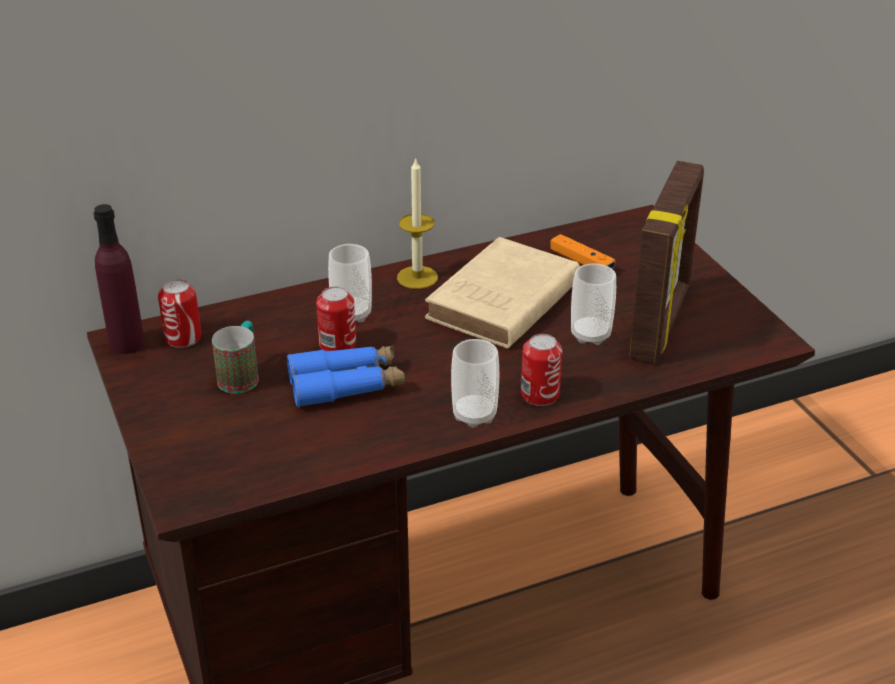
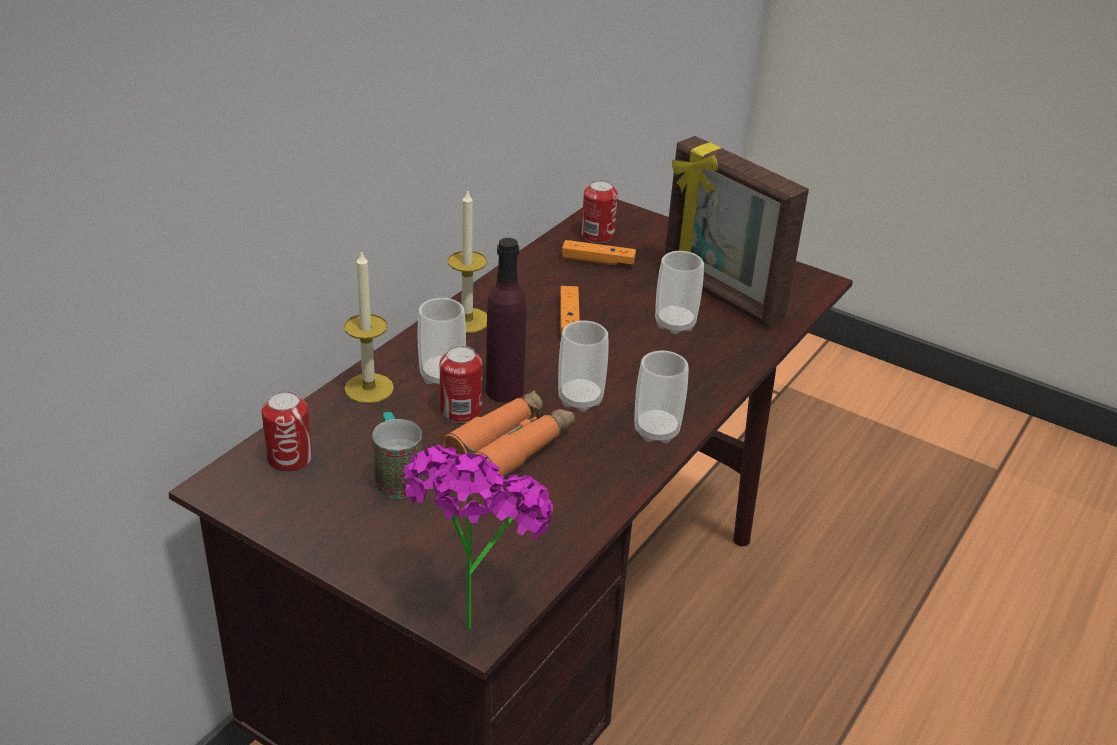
camera: 35 degrees left, 0 degrees up
(127, 343) = (232, 488): purple bottle -> purple bottle (504, 390)
(194, 487) = (471, 608): none -> potted plant
(288, 305) = (369, 388): none -> candle
(346, 385) = (511, 446): blue binoculars -> orange binoculars
(439, 368) = (580, 399): none -> cup
(501, 303) = (569, 320): beige book -> orange game controller
(540, 394) = (690, 392): can -> can (597, 235)
(661, 323) = (720, 295): picture frame -> picture frame turned 150 degrees clockwise

